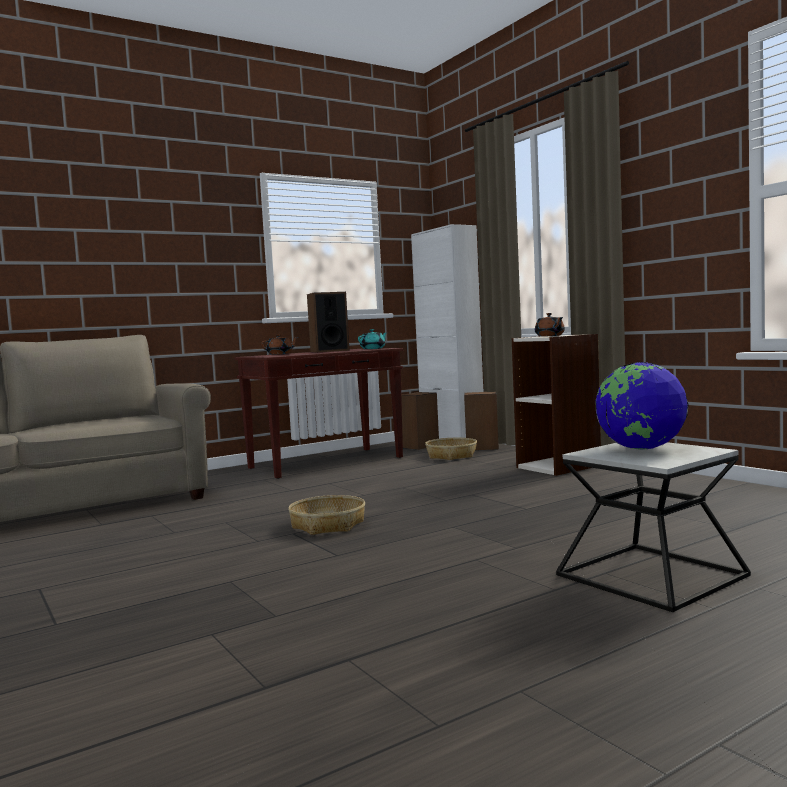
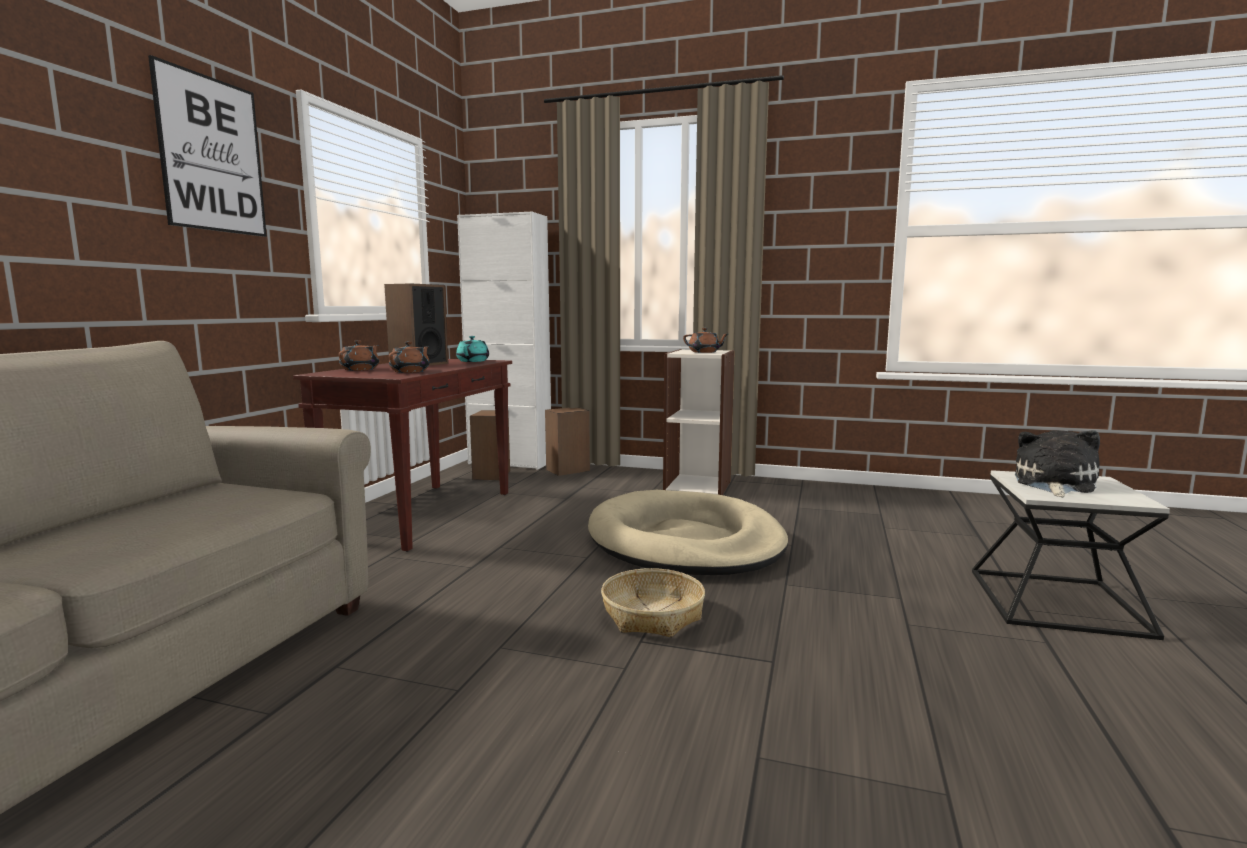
camera: 40 degrees left, 5 degrees up
(194, 226) = (212, 155): none -> picture
(296, 354) = (410, 371): none -> brown teapot
(449, 496) = (685, 541): none -> beige dog bed
(451, 455) = (558, 485): basket -> none
(641, 449) = (1053, 484): globe -> plush toy

